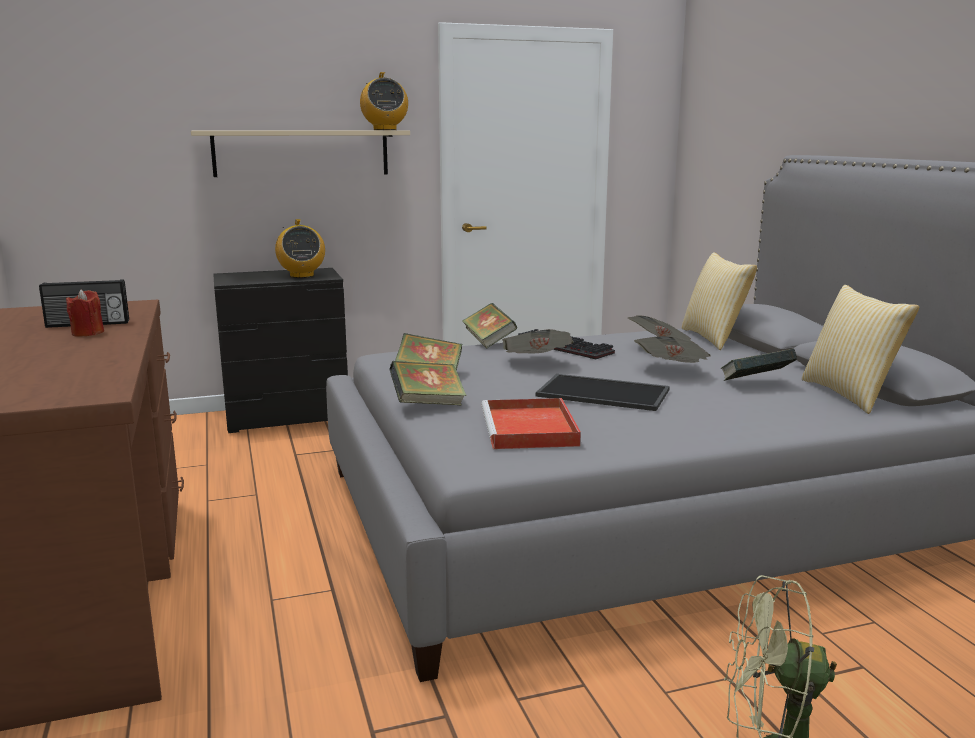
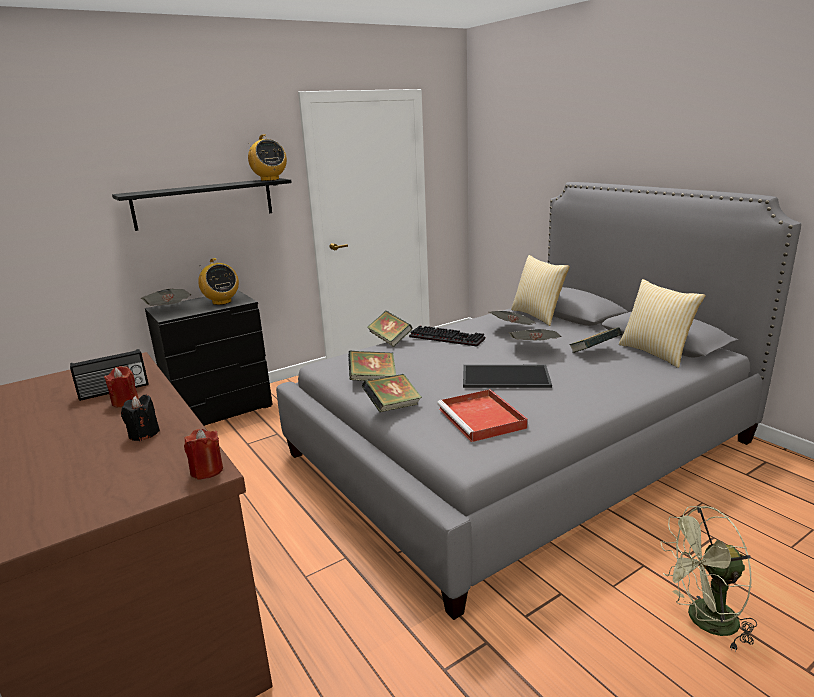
camera: 15 degrees left, 5 degrees up
(74, 358) = (144, 434): none -> black candle
(100, 392) = (207, 470): none -> red candle
(301, 153) = (204, 203): beige shelf -> black shelf
(536, 362) = (440, 355): newspaper -> newspaper (169, 310)

